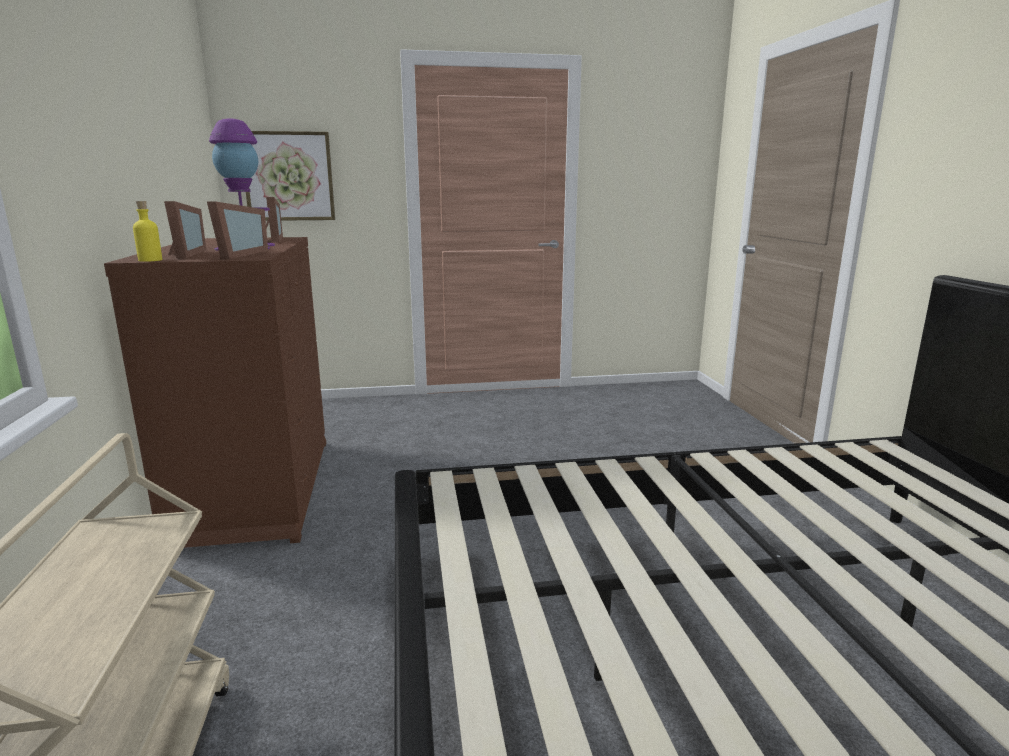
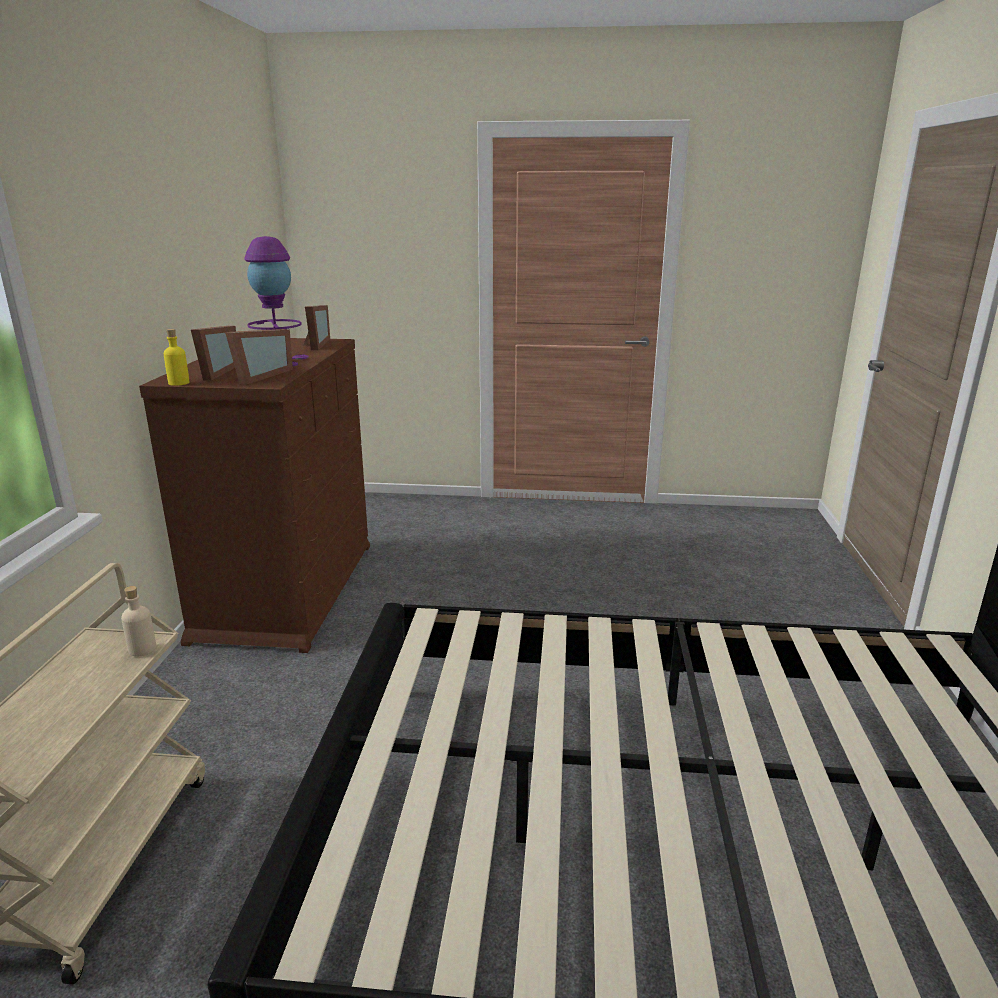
camera: 15 degrees right, 5 degrees up
(166, 531) = (142, 649): none -> beige bottle
(288, 176) = (357, 261): picture -> none

